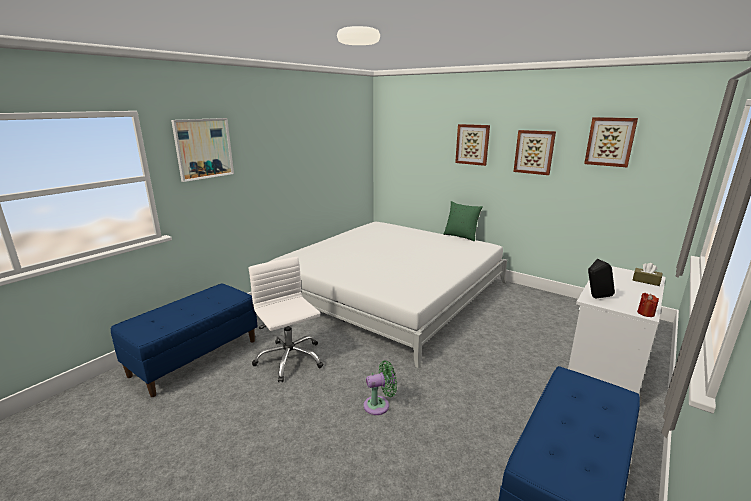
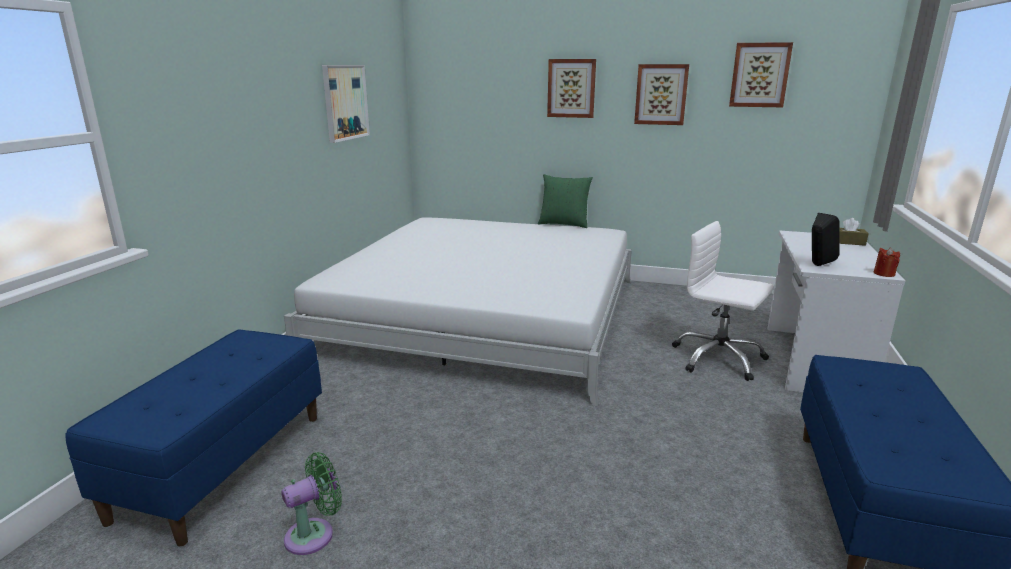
camera: 20 degrees left, 0 degrees up
(203, 148) = (184, 86): picture -> picture (345, 102)
(289, 359) = (397, 433): white office chair -> white office chair (718, 358)
(379, 405) = (579, 465): green fan -> green fan (314, 534)

